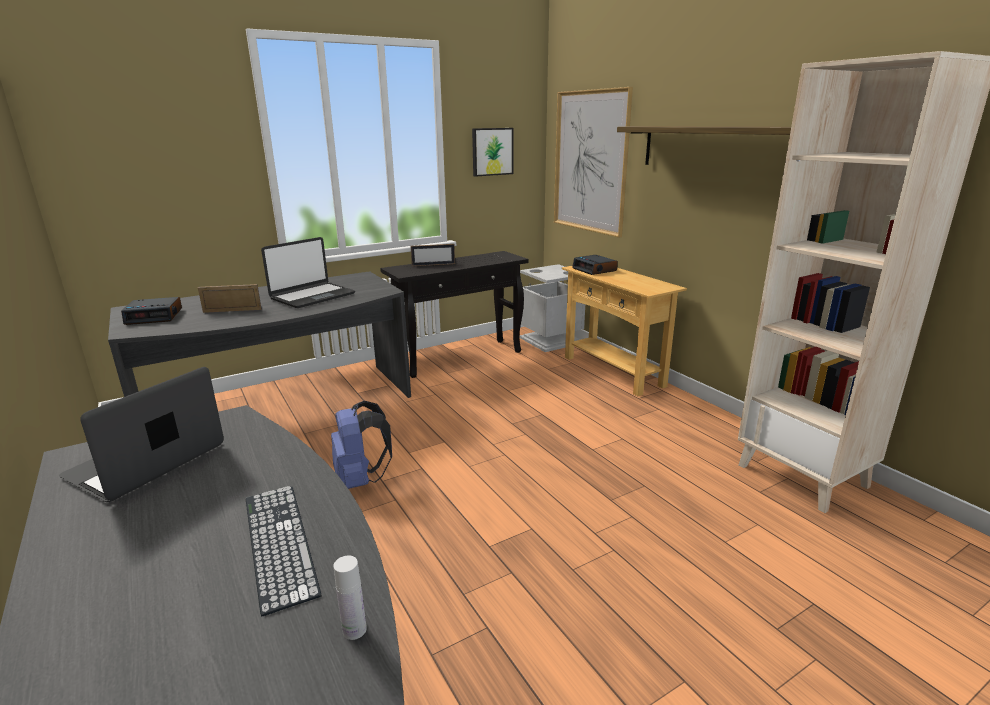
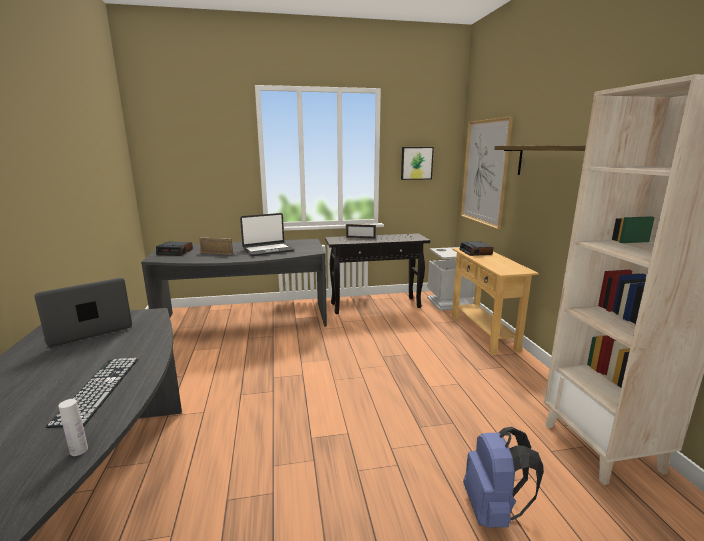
camera: 20 degrees right, 5 degrees down
(360, 480) = (260, 374): blue backpack -> blue backpack (493, 510)

